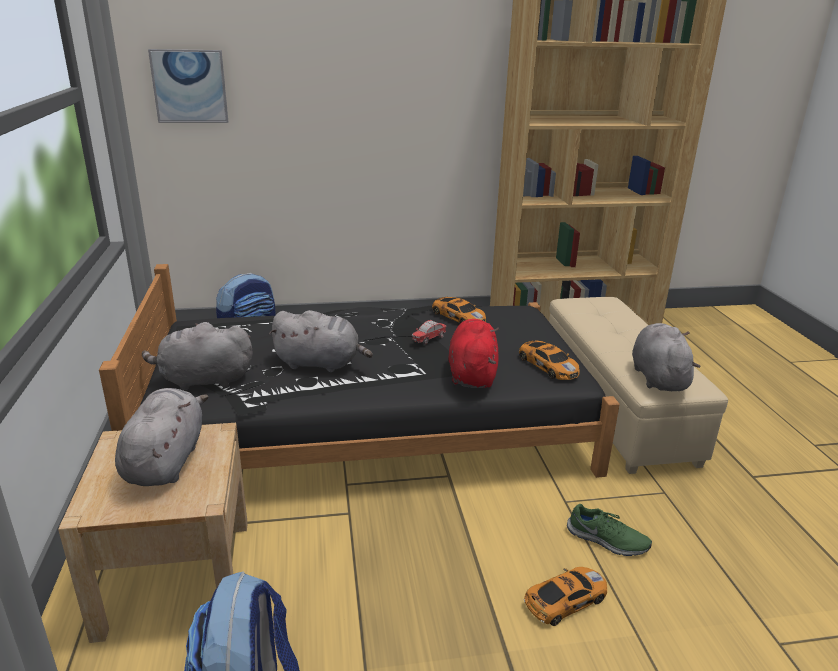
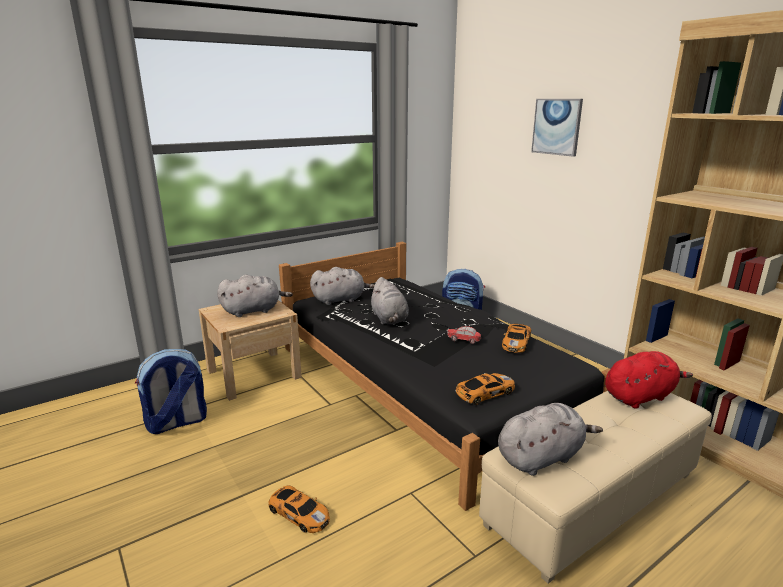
camera: 65 degrees right, 5 degrees down
(189, 86) = (479, 142): picture -> picture (556, 126)
(203, 380) = (341, 300): grey plush toy -> grey plush toy turned 105 degrees clockwise
(472, 374) = (433, 366): red plush toy -> red plush toy (640, 396)
(547, 365) = (484, 393): toy car -> toy car turned 150 degrees counterclockwise
(607, 540) = (378, 525): green shoe -> none

